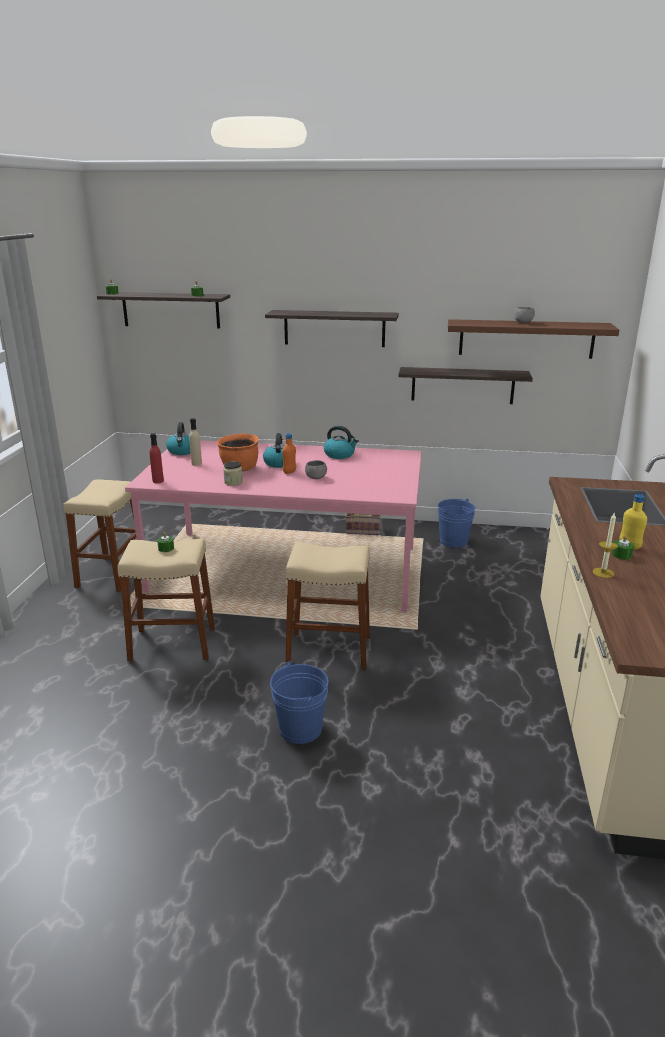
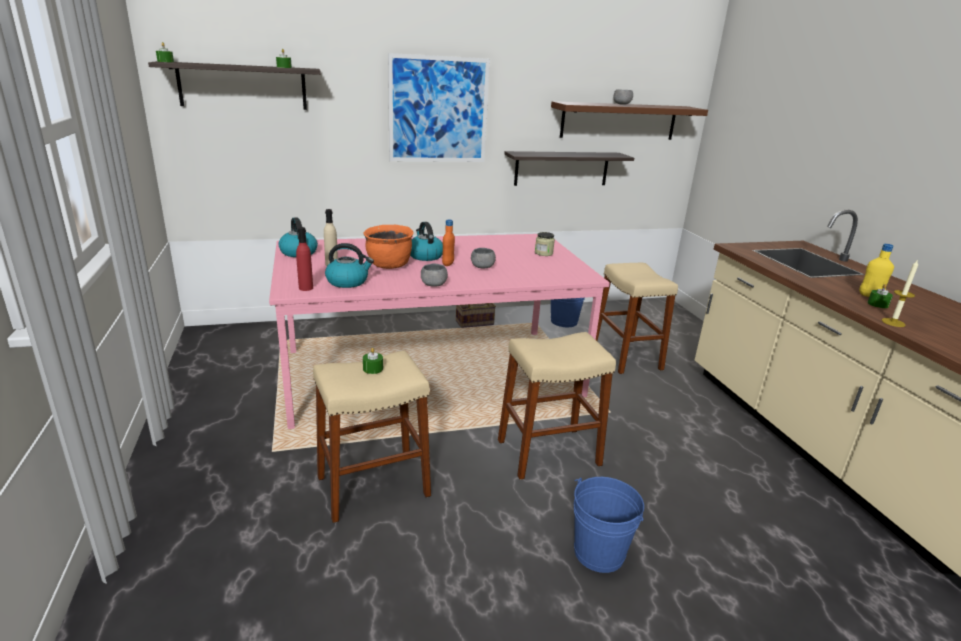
camera: 25 degrees left, 0 degrees up
(112, 573) = (229, 413): beige stool -> beige stool (626, 356)
(233, 482) = (399, 280): jar -> jar (543, 253)
(256, 489) = (433, 285): none -> grey bowl
(334, 328) = (438, 110): shelf -> picture
(340, 454) = (477, 243): kettle -> kettle (348, 282)

